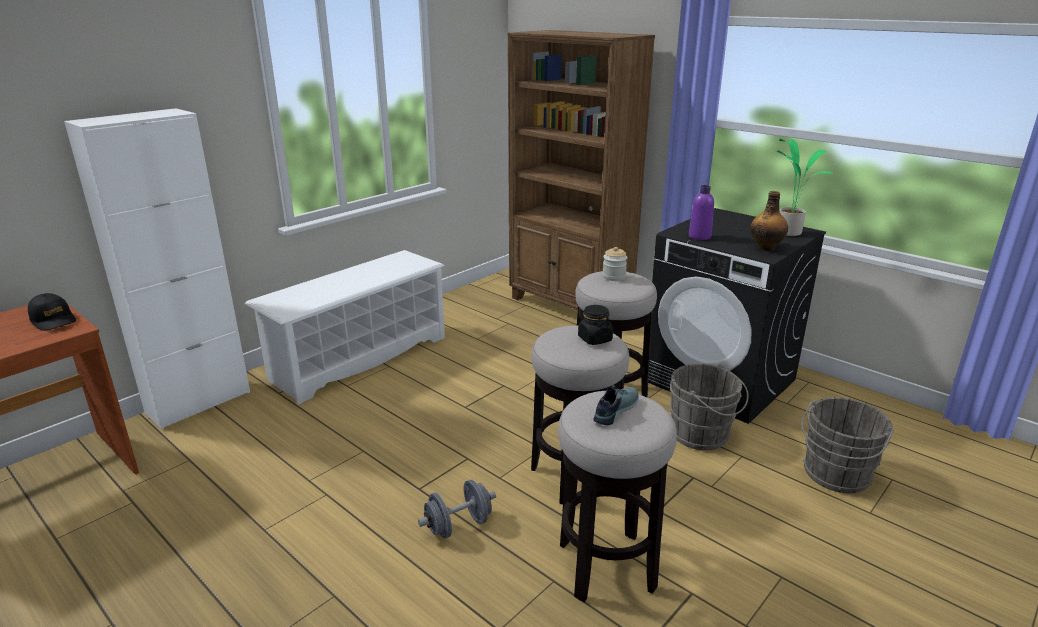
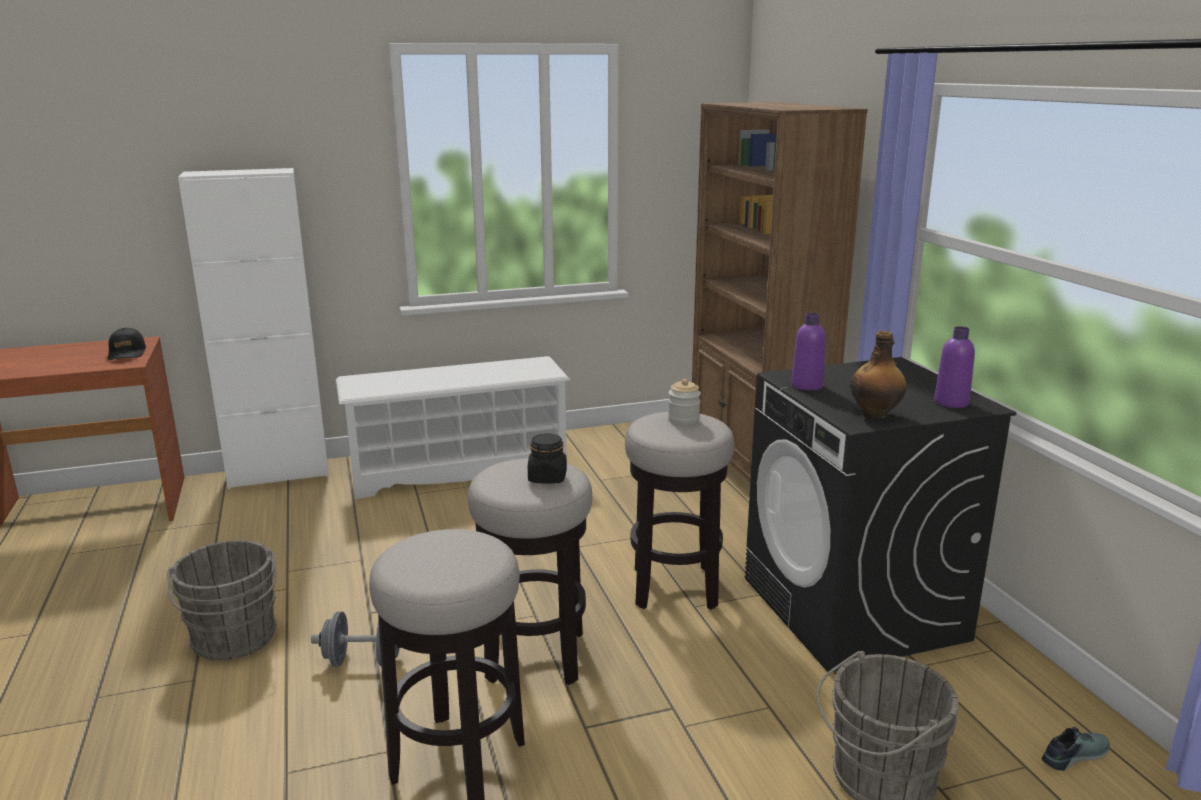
camera: 30 degrees right, 5 degrees down
(614, 410) = (446, 550): shoe -> shoe (1072, 754)
(703, 435) = (746, 665): grey bucket -> grey bucket (234, 640)
(788, 232) = (951, 402): potted plant -> purple bottle

